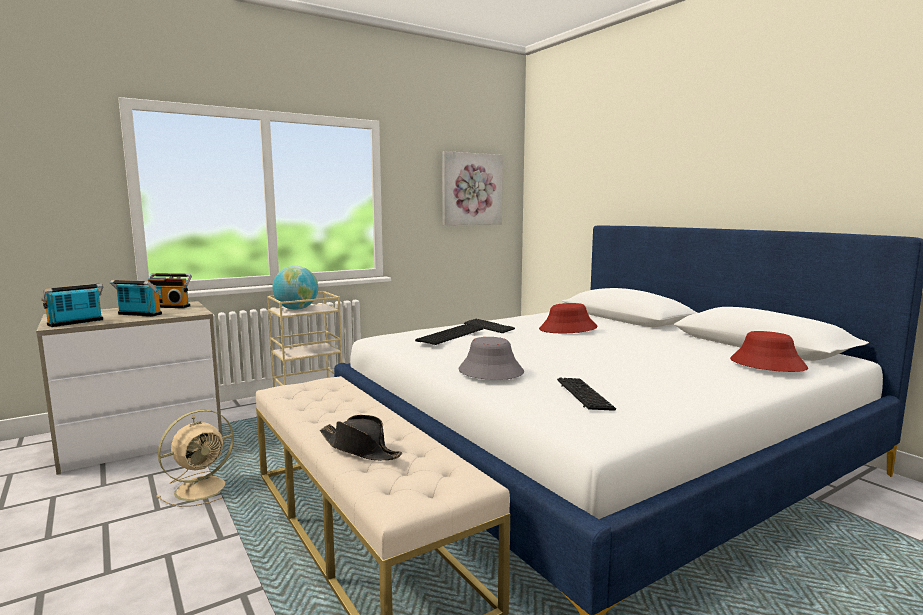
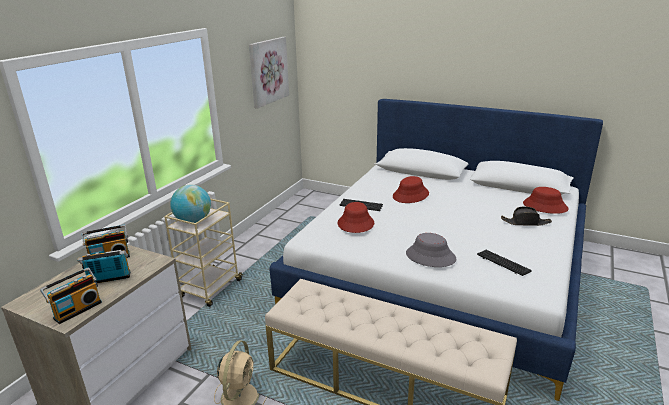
camera: 30 degrees left, 15 degrees up
(76, 323) = (77, 310): radio -> radio turned 150 degrees counterclockwise
(360, 449) = (418, 341): black hat -> black hat (525, 222)
(450, 334) = (355, 223): keyboard -> red hat

